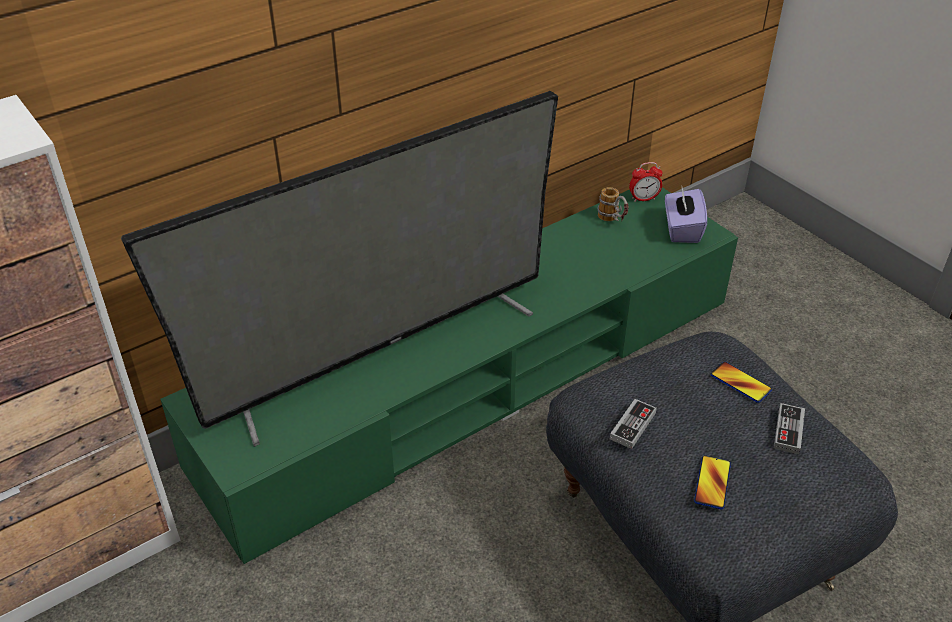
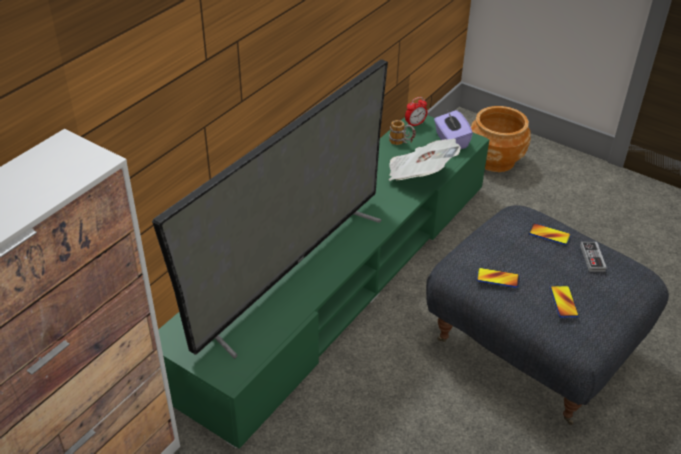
camera: 20 degrees left, 0 degrees up
(615, 265) = (419, 174): none -> newspaper
(632, 426) = (497, 278): game controller -> phone
(762, 271) = (495, 160): none -> brown planter

